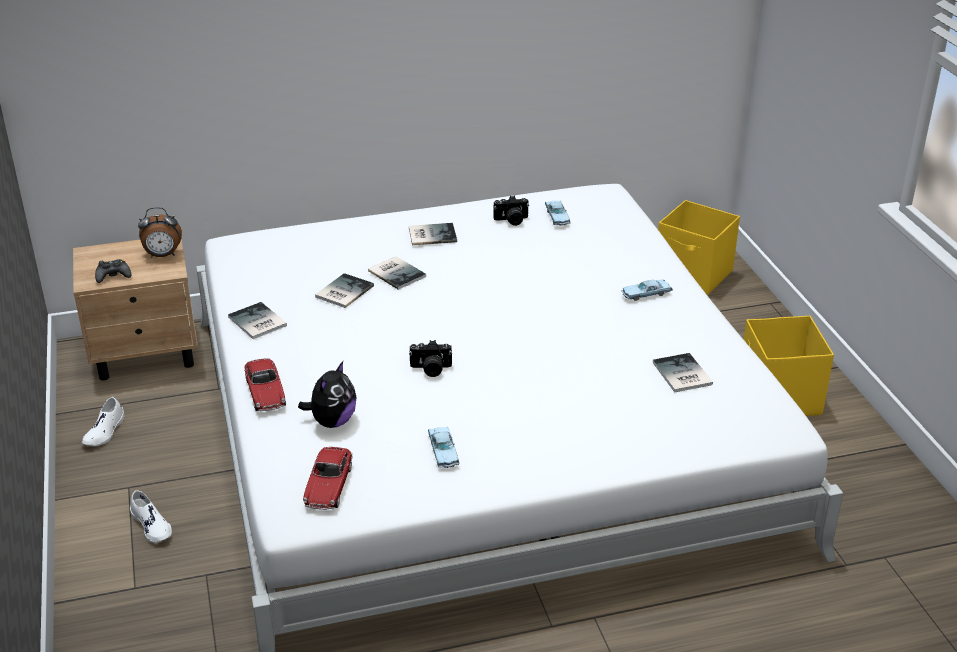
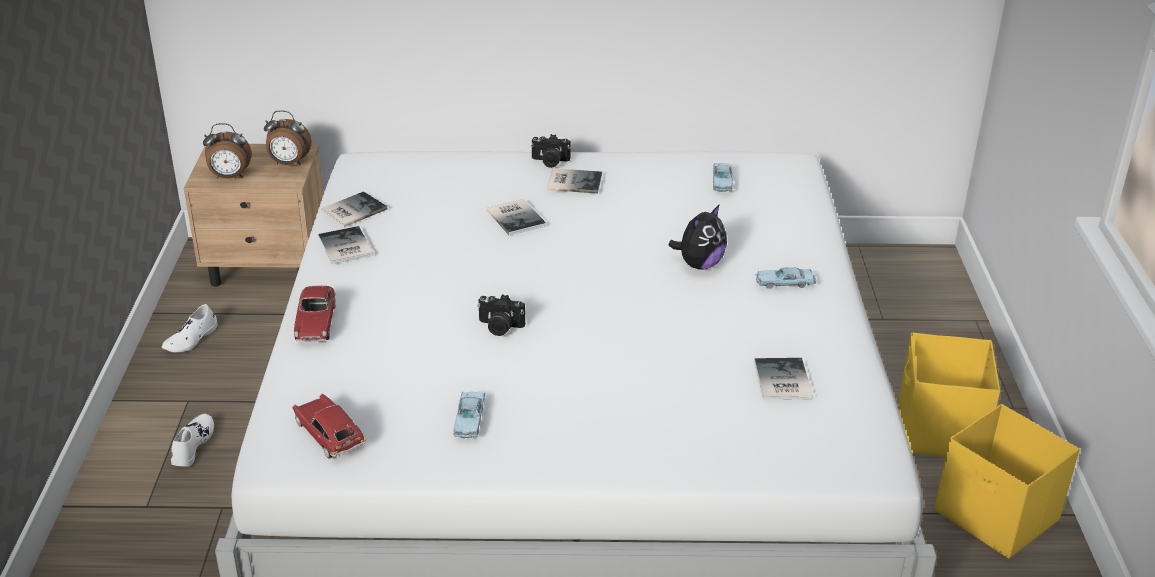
camera: 15 degrees right, 0 degrees up
(113, 276) = (230, 177): black game controller -> alarm clock
(152, 525) = (192, 445): white shoe -> white shoe turned 150 degrees counterclockwise
(328, 486) = (329, 435): toy car -> toy car turned 120 degrees clockwise
(332, 421) = (369, 365): plush toy -> plush toy (699, 264)
(342, 292) = (449, 228): book -> book (351, 210)
(511, 220) = (668, 178): camera -> camera (550, 162)
(694, 275) = (897, 274): yellow storage box -> yellow storage box (997, 517)

